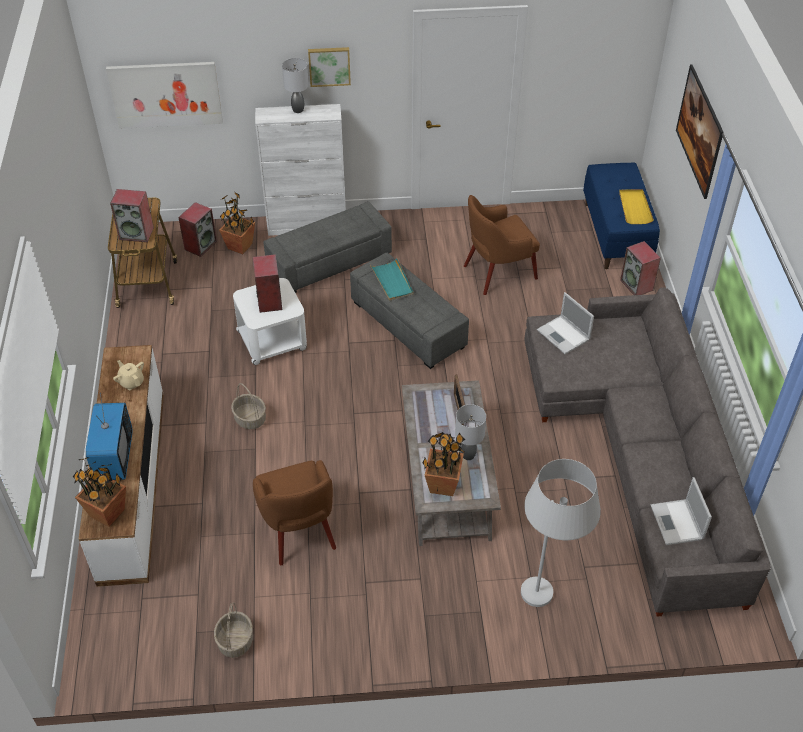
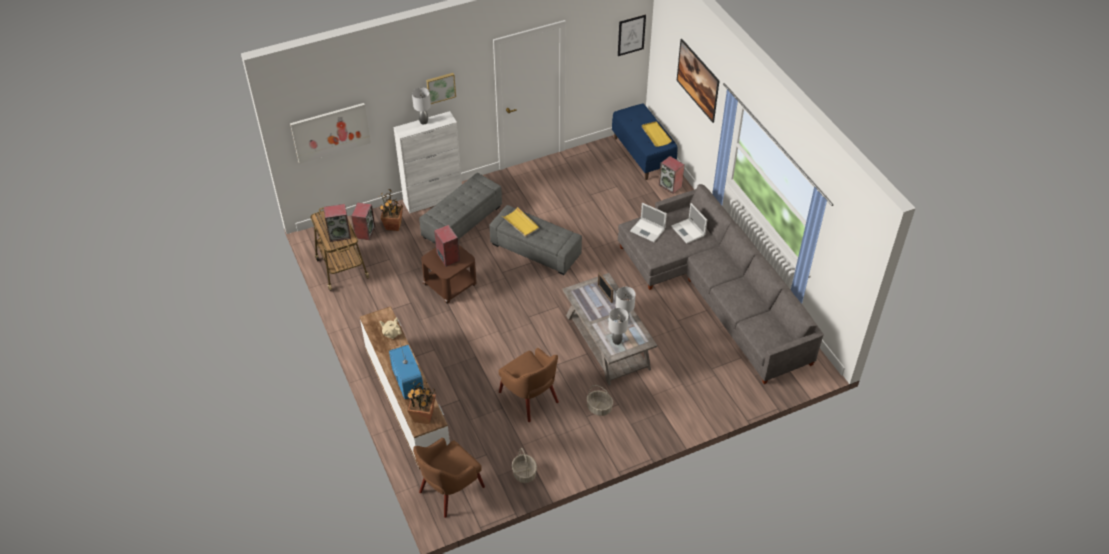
camera: 20 degrees left, 0 degrees up
(249, 419) = (462, 339): basket -> basket (599, 408)
(272, 339) = (450, 283): white side table -> brown side table
(392, 281) = (521, 223): turquoise tray -> yellow tray
(443, 484) = (617, 341): potted plant -> grey table lamp
(497, 272) = (578, 200): brown armchair -> brown armchair (450, 490)
(544, 608) = (698, 399): white floor lamp -> none
(630, 53) = (631, 35): none -> picture
(677, 523) = (761, 325): laptop -> laptop (688, 231)

